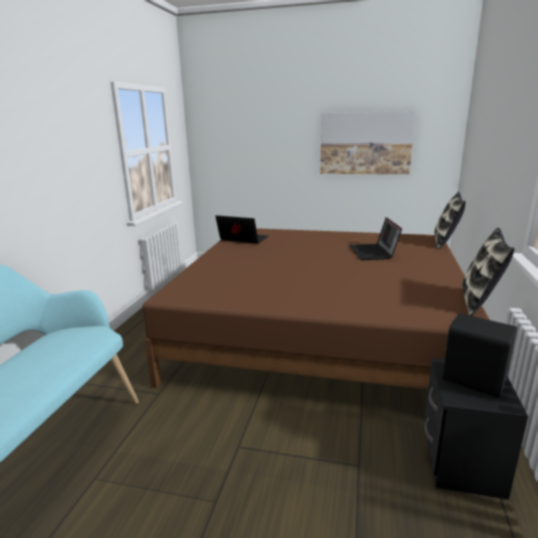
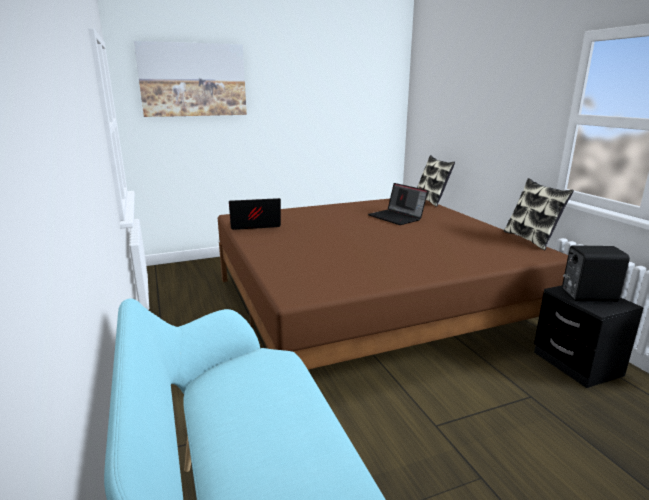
camera: 35 degrees left, 0 degrees up
(365, 143) = (327, 114): picture -> picture (193, 80)

